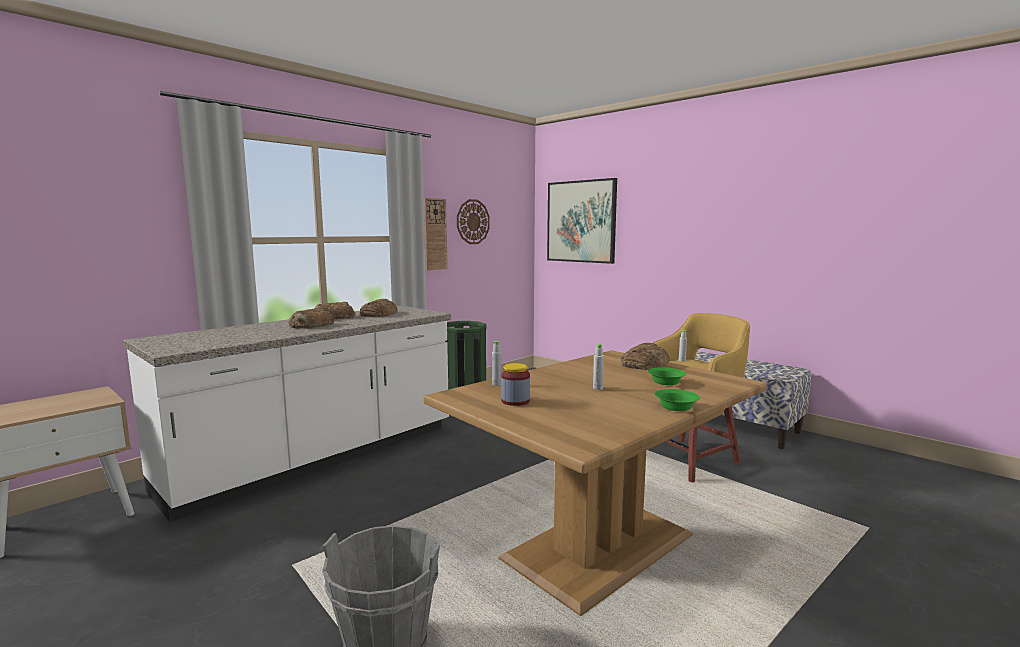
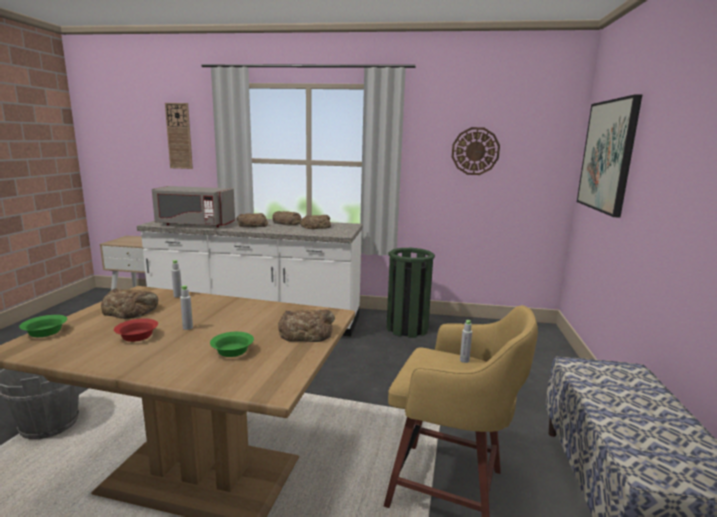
camera: 55 degrees right, 5 degrees up
(239, 339) = (194, 224): none -> grey microwave
(435, 234) = (423, 162): wall clock -> wall clock (179, 136)
(515, 401) = (130, 309): jar -> bread
(602, 403) = (138, 336): none -> red bowl
(677, 407) = (137, 368): green bowl -> green bowl (46, 333)

